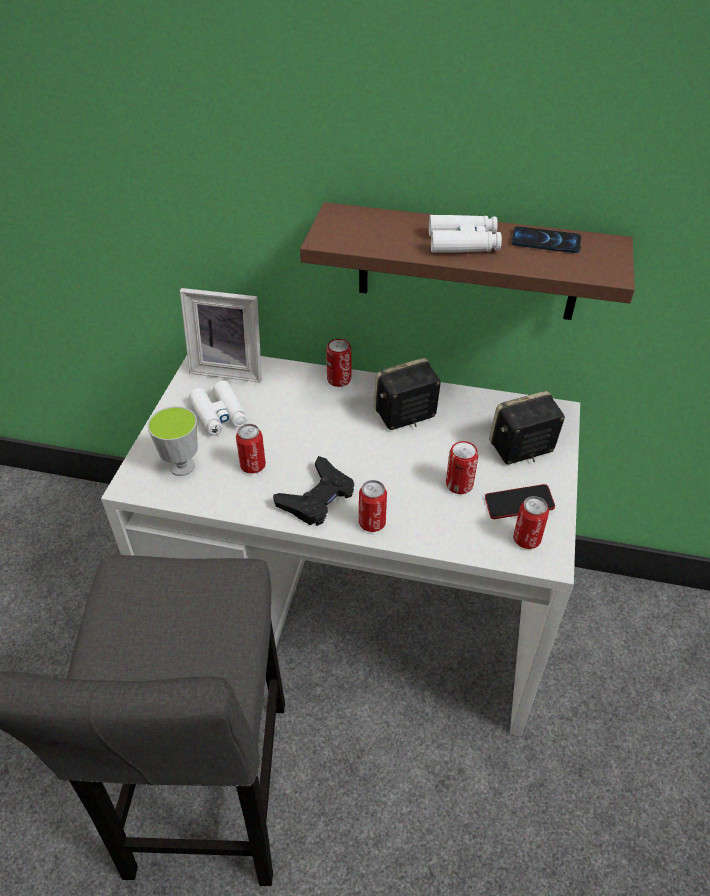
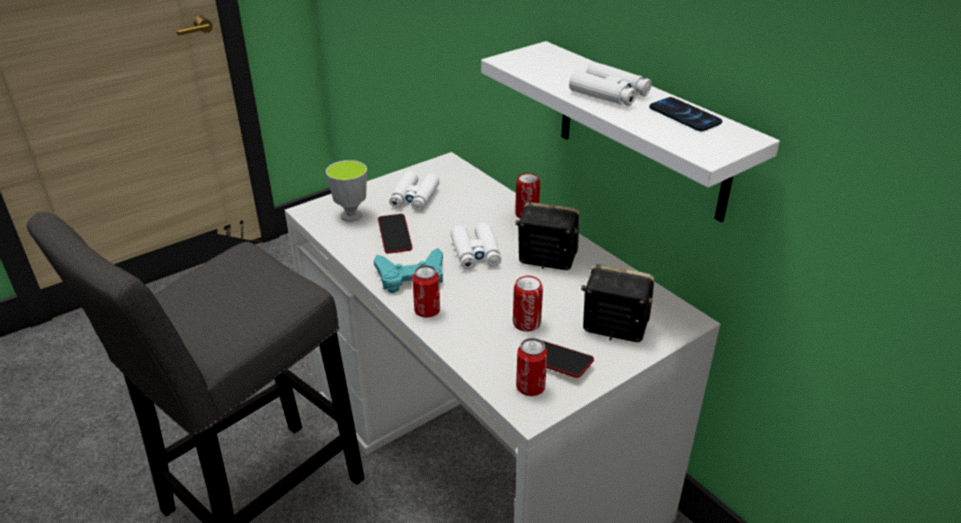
camera: 40 degrees right, 10 degrees down
(229, 368) = (458, 174): picture frame -> none
(253, 466) = (395, 237): can -> phone
(317, 497) = (411, 276): black game controller -> turquoise game controller
(343, 442) = (476, 253): none -> white binoculars
(468, 263) = (642, 131): brown shelf -> white shelf

